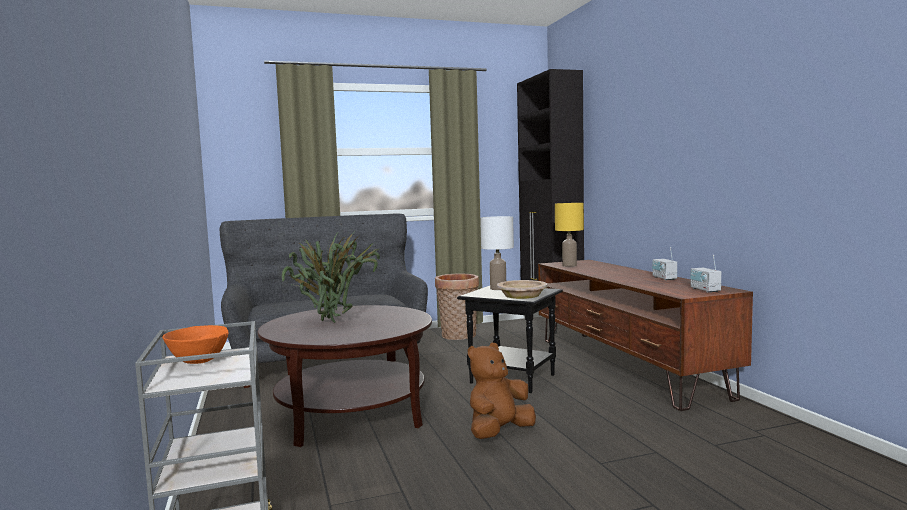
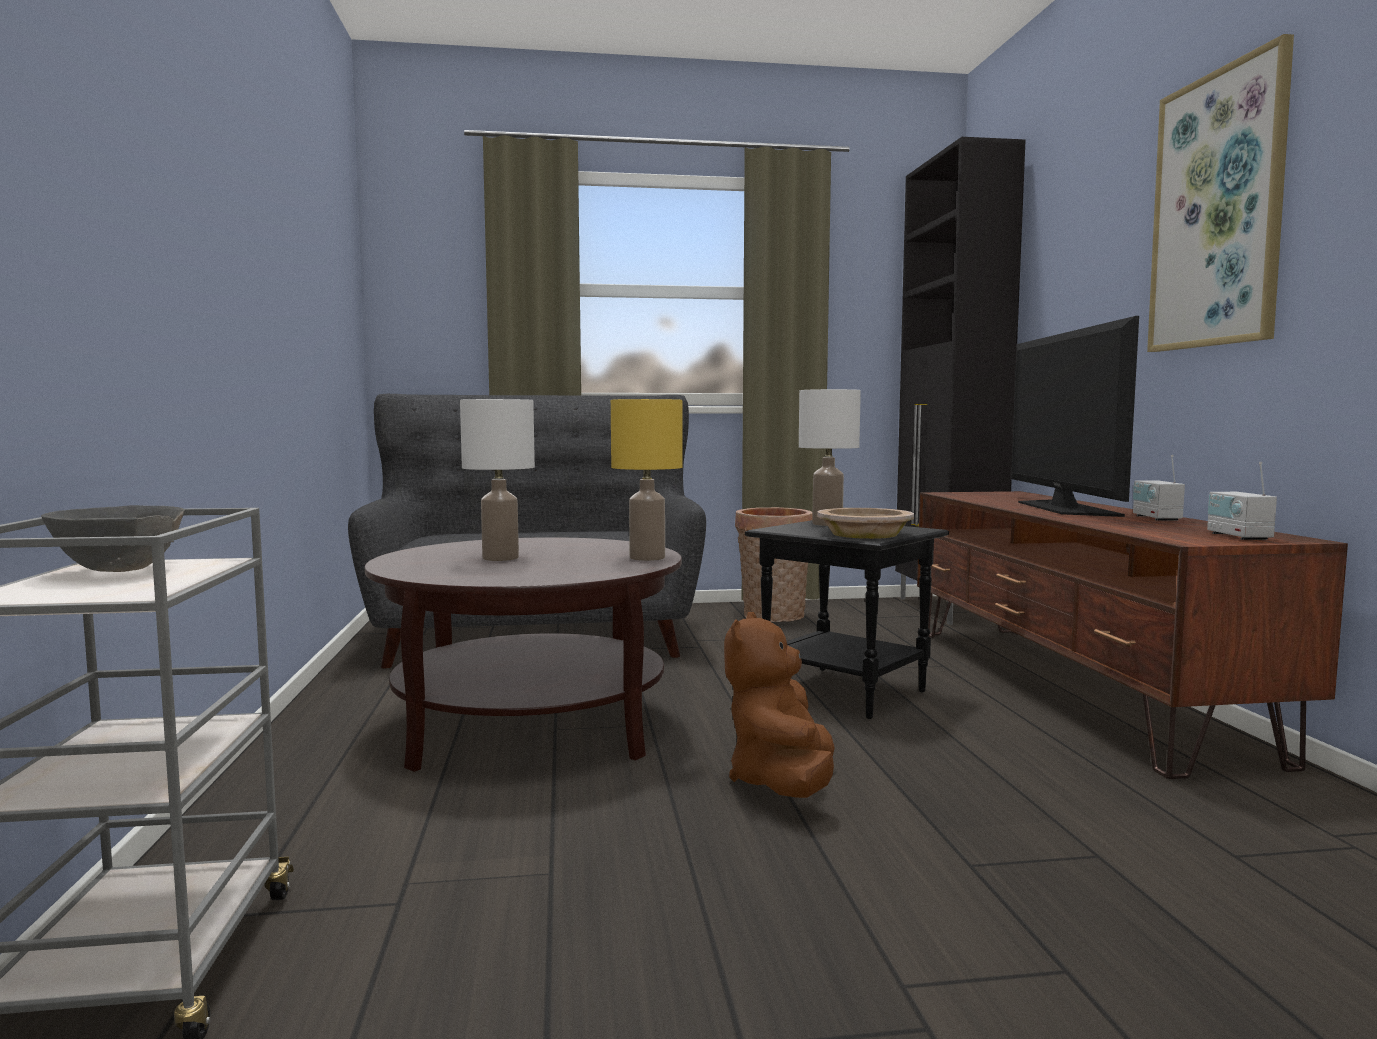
camera: 10 degrees right, 0 degrees up
(199, 362) = (121, 571): orange bowl -> grey bowl
(332, 324) = (500, 558): potted plant -> white table lamp
(499, 432) = (782, 783): brown plush toy -> brown plush toy turned 45 degrees counterclockwise
(569, 266) = (975, 496): yellow table lamp -> yellow table lamp (646, 558)
(617, 273) = (1064, 508): none -> television
(685, 124) = (1218, 210): none -> picture

